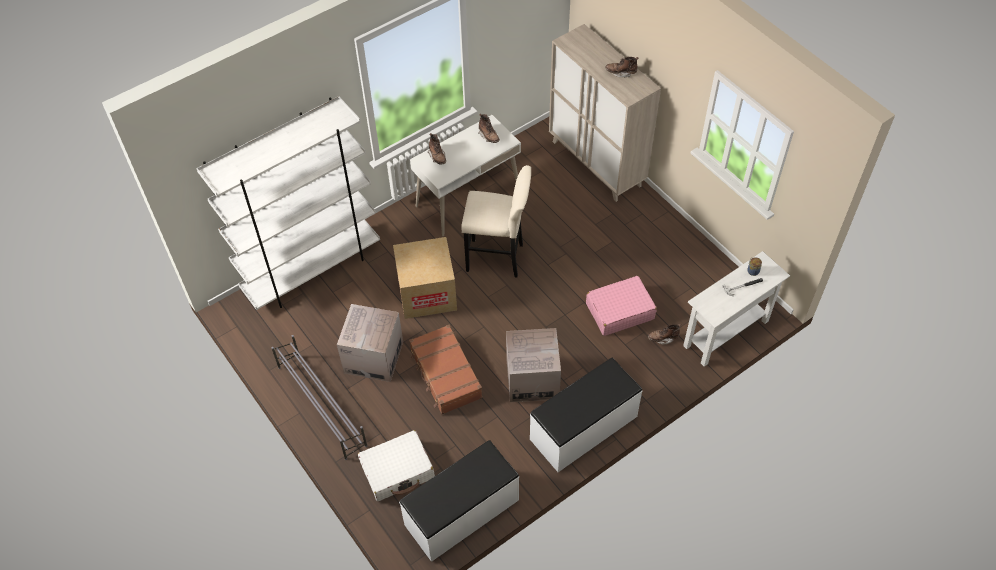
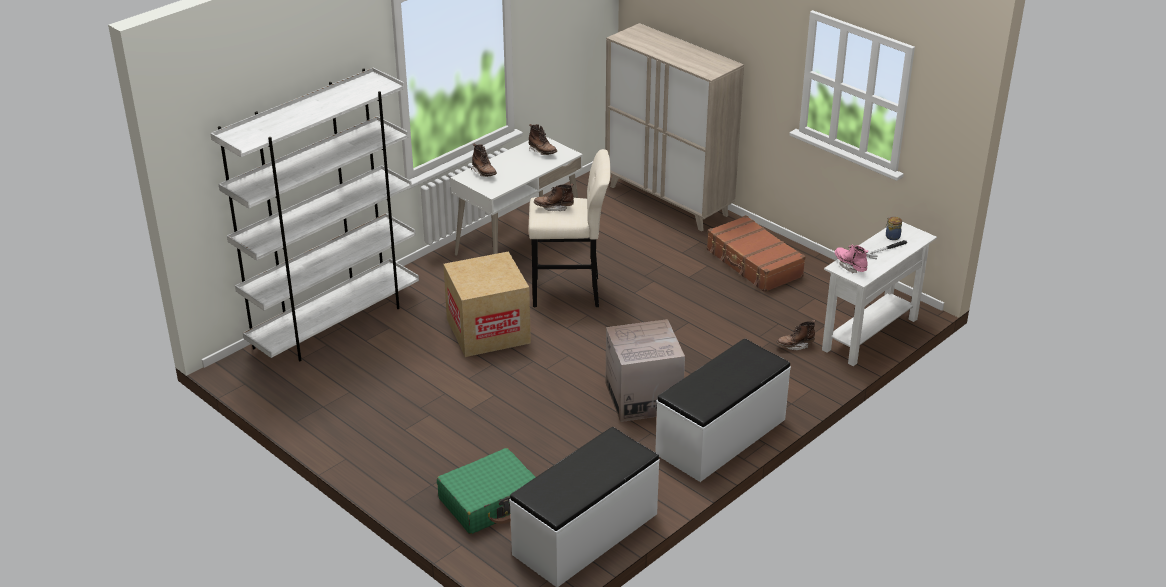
camera: 10 degrees left, 20 degrees down
(321, 405) = (373, 448): grey shoe rack -> none
(373, 357) = (433, 396): cardboard box -> none
(397, 470) = (490, 502): white suitcase -> green suitcase
(445, 375) = (530, 404): brown suitcase -> brown suitcase (753, 263)
(619, 311) = (734, 326): pink suitcase -> none
(621, 73) = (694, 56): brown boot -> brown boot (554, 207)
(709, 301) = (850, 266): none -> pink boot

